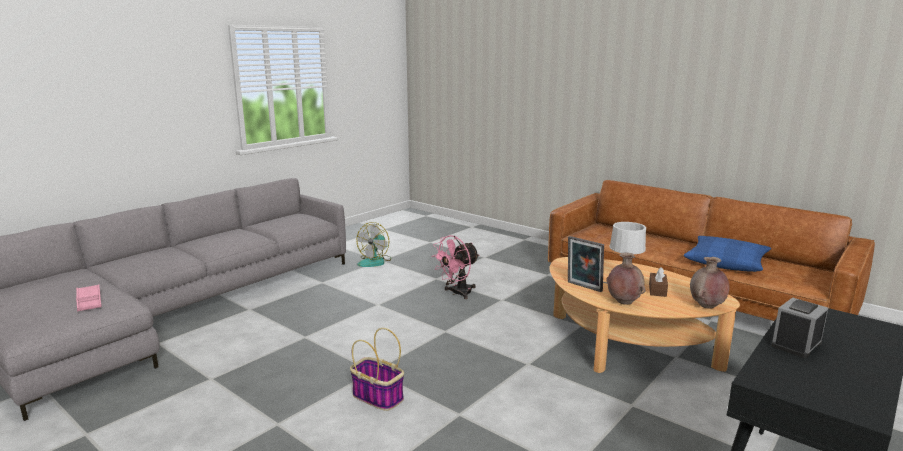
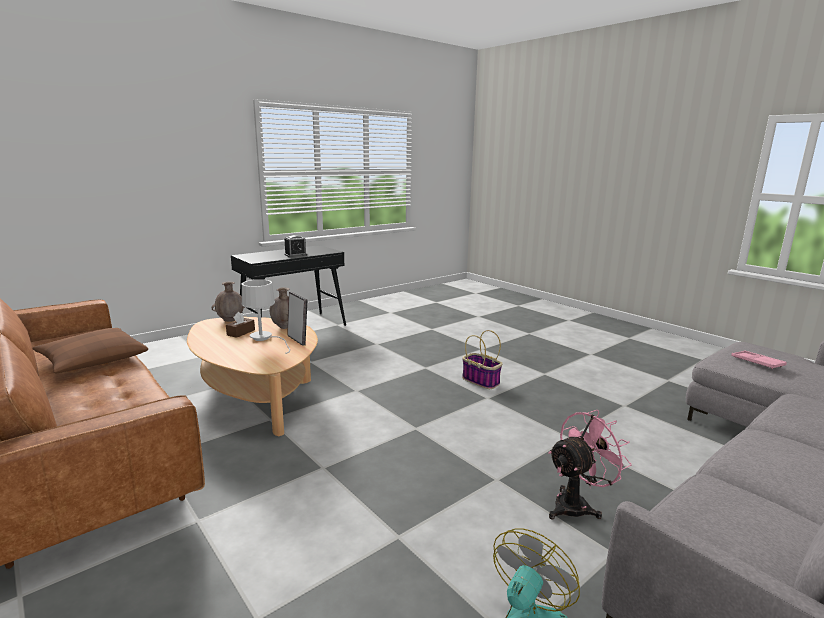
camera: 170 degrees left, 0 degrees up
(457, 293) = (378, 489): pink fan -> pink fan (577, 504)
(726, 262) = (93, 360): blue pillow -> brown pillow

